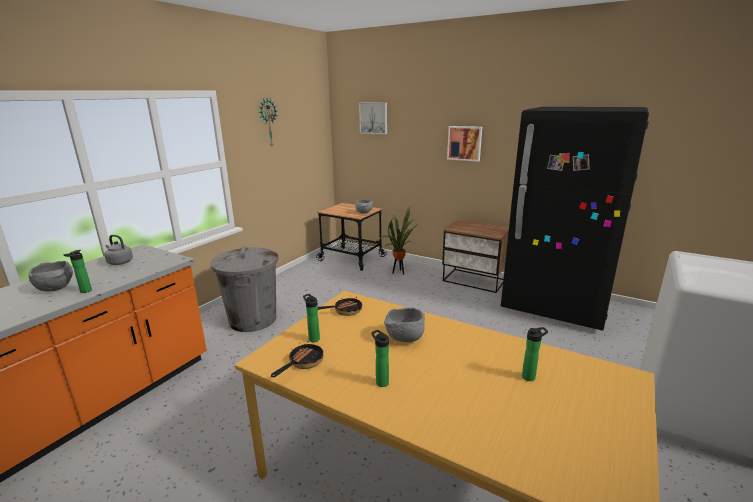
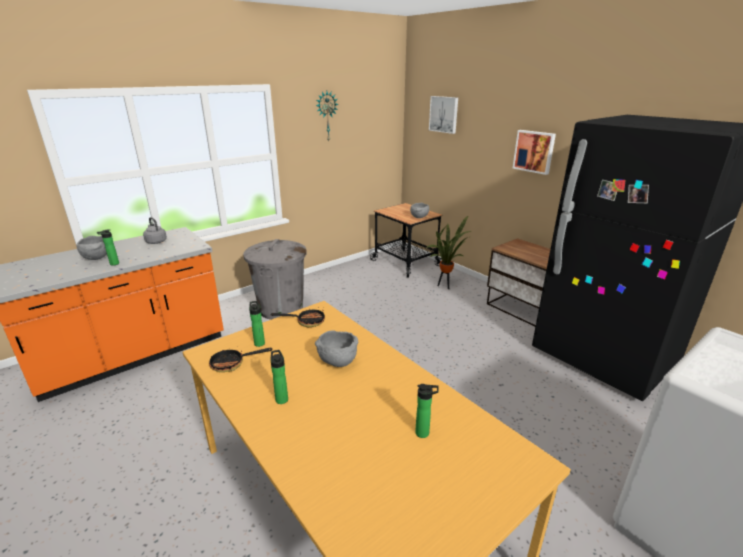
camera: 20 degrees right, 5 degrees up
(302, 363) = (232, 364): frying pan -> frying pan turned 150 degrees counterclockwise

